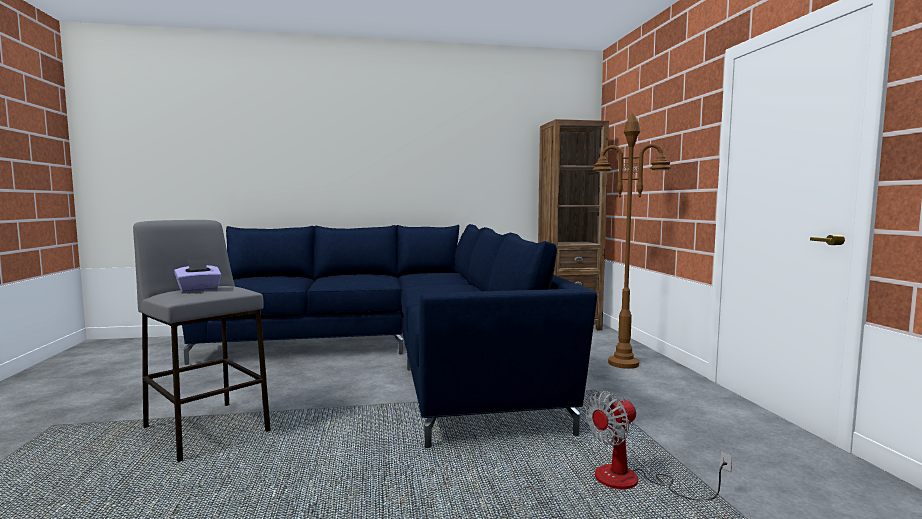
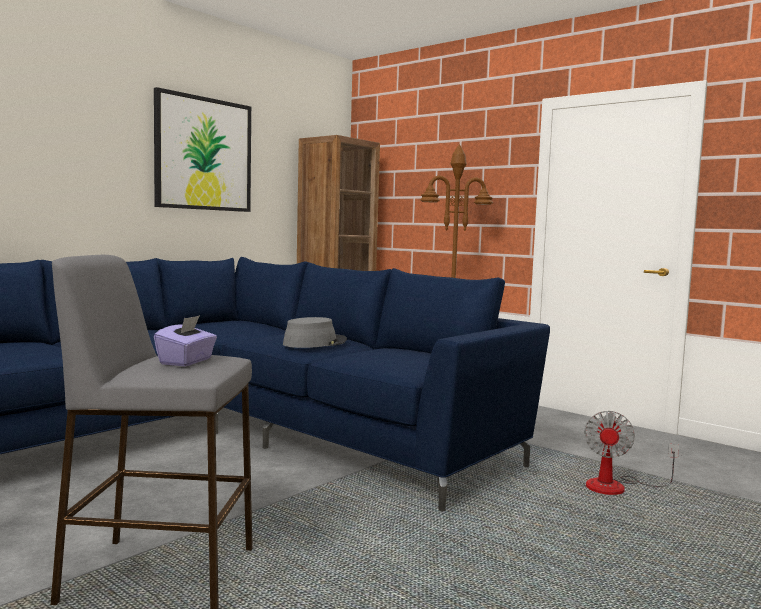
camera: 40 degrees left, 0 degrees up
(441, 292) = (314, 343): none -> grey hat
(449, 147) = (203, 154): none -> picture

